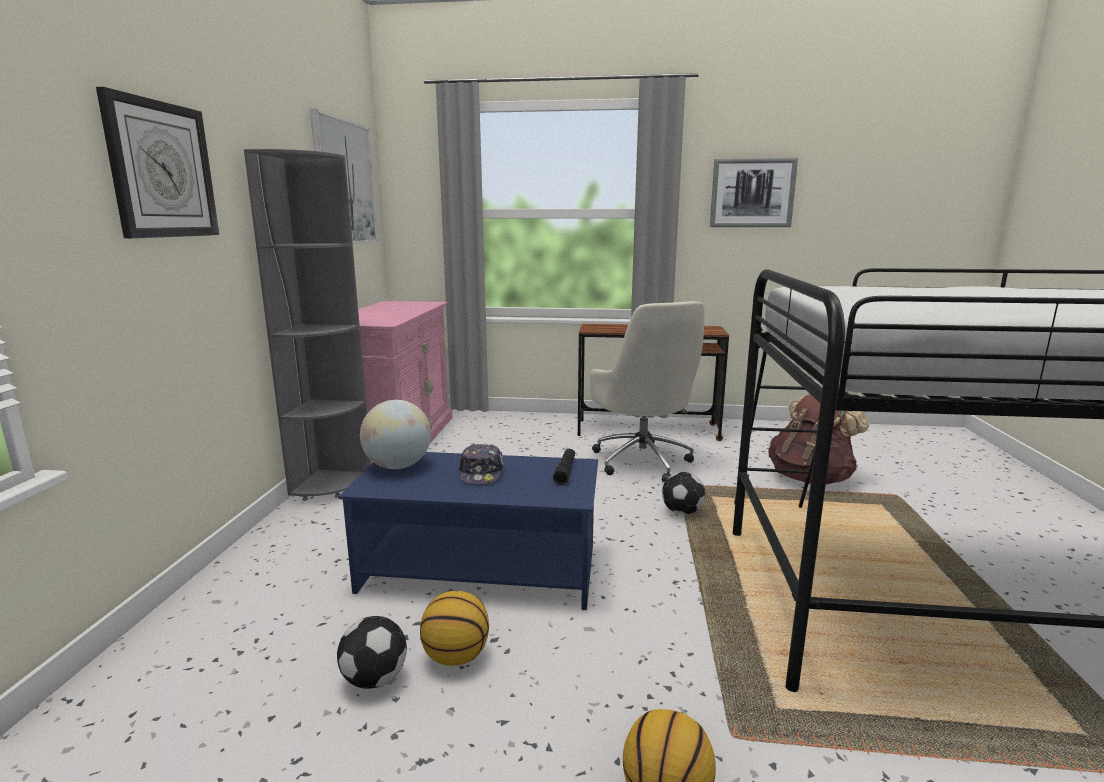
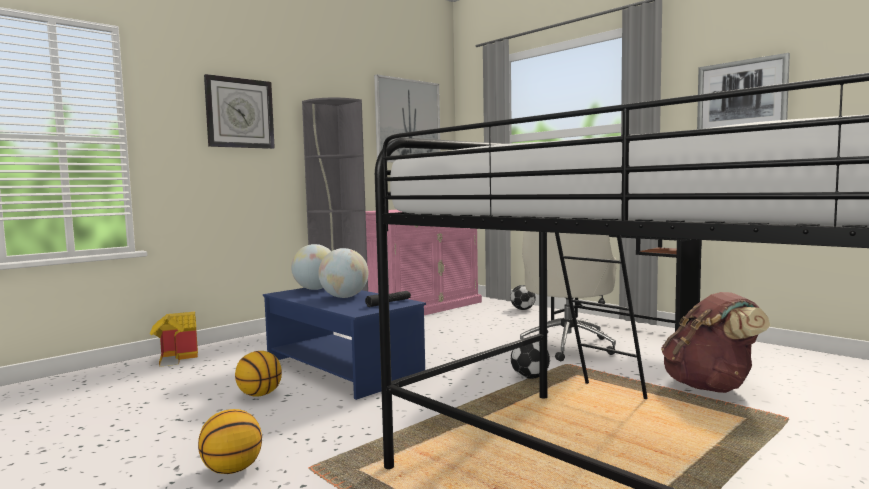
camera: 40 degrees right, 10 degrees down
(167, 647) = (176, 358): none -> toy house
(374, 678) = (216, 390): football -> football (523, 309)
(481, 473) = (344, 297): cap -> globe

